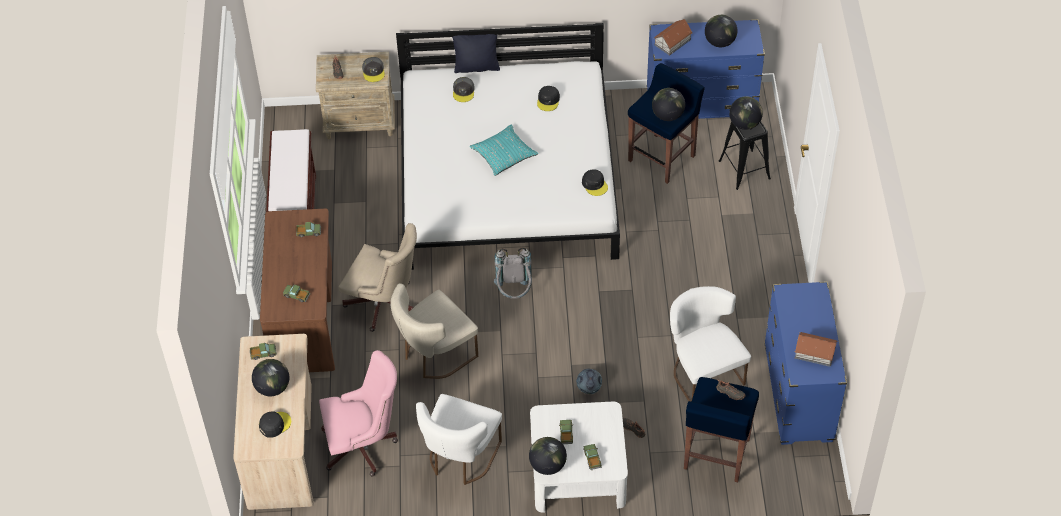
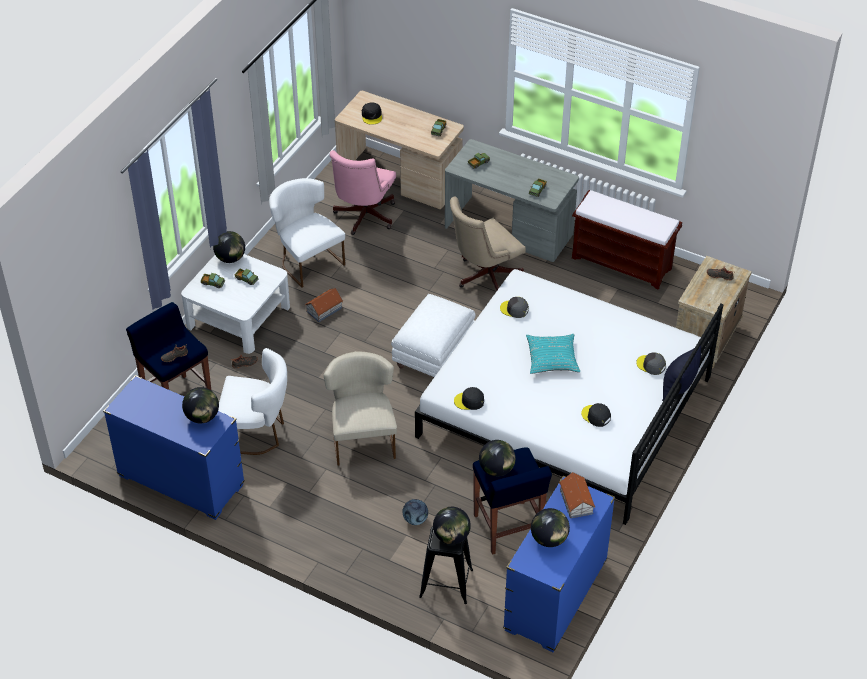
camera: 120 degrees right, 5 degrees down
(273, 388) = (404, 125): globe -> globe (202, 417)
(304, 317) = (509, 230): brown desk -> grey desk
(373, 71) = (703, 298): grey cap -> grey cap (514, 309)
(434, 355) = (412, 284): beige chair -> beige chair (362, 438)
(514, 293) = (434, 355): grey backpack -> white ottoman
(589, 388) = (303, 356): football -> football (415, 520)
(815, 353) = (147, 406): toy house -> toy house (324, 309)

